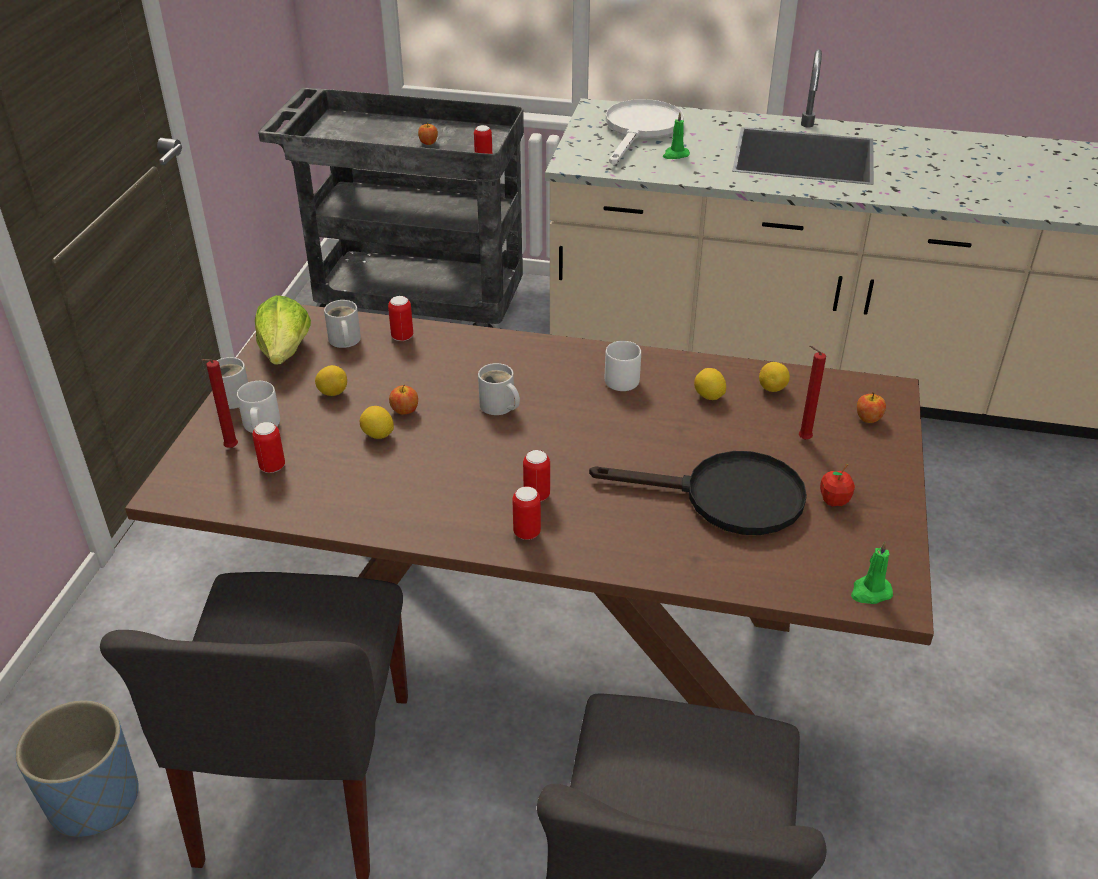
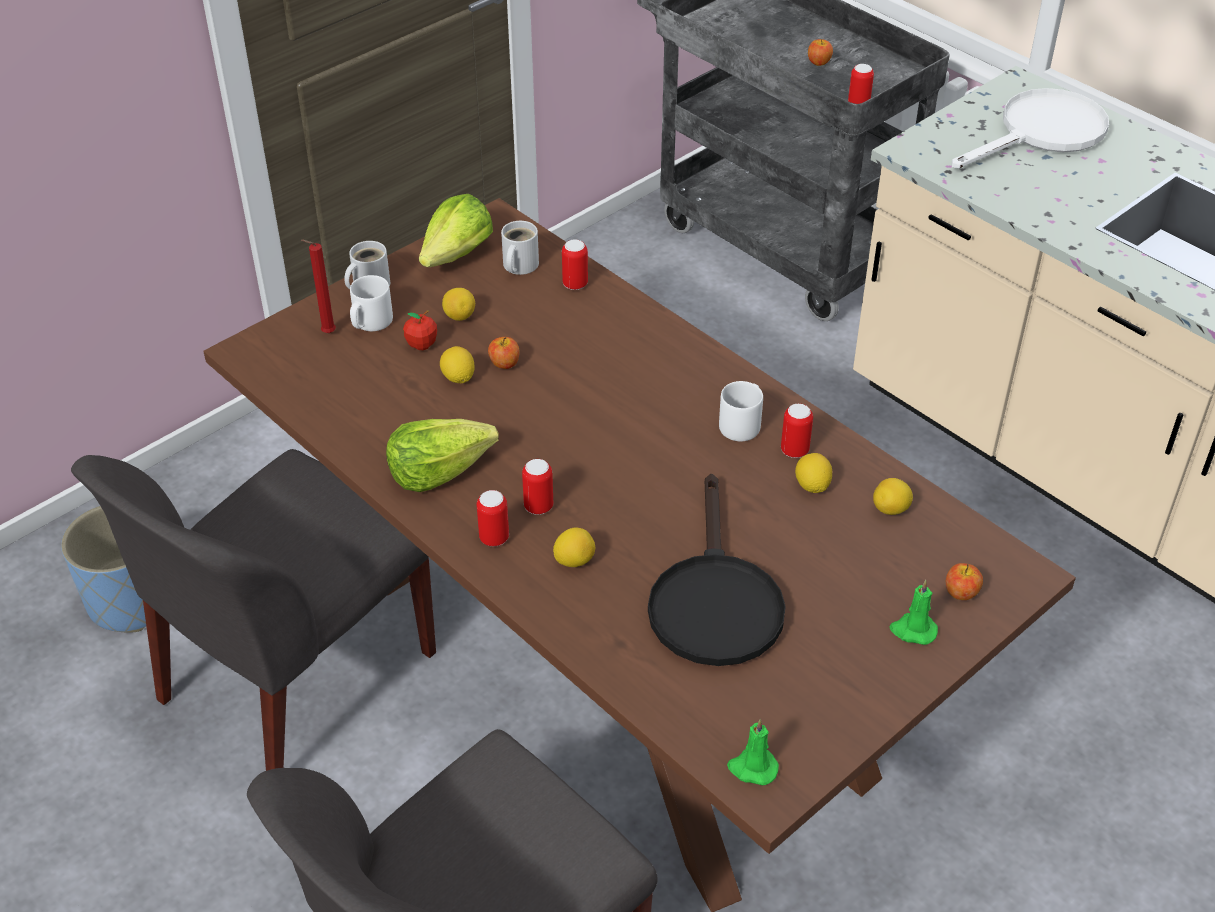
camera: 35 degrees right, 5 degrees up
(272, 467) = (344, 367): can -> can (794, 451)
(431, 506) = (438, 470): none -> lettuce
(498, 407) = (592, 400): white mug -> none
(602, 519) = (574, 560): none -> lemon
(675, 155) = (1047, 181): green candle -> green candle (913, 630)
(726, 498) = (714, 600): black frying pan -> black frying pan turned 45 degrees clockwise
(802, 439) = (860, 579): red candle -> none
(834, 501) = (820, 660): apple -> apple (421, 345)

